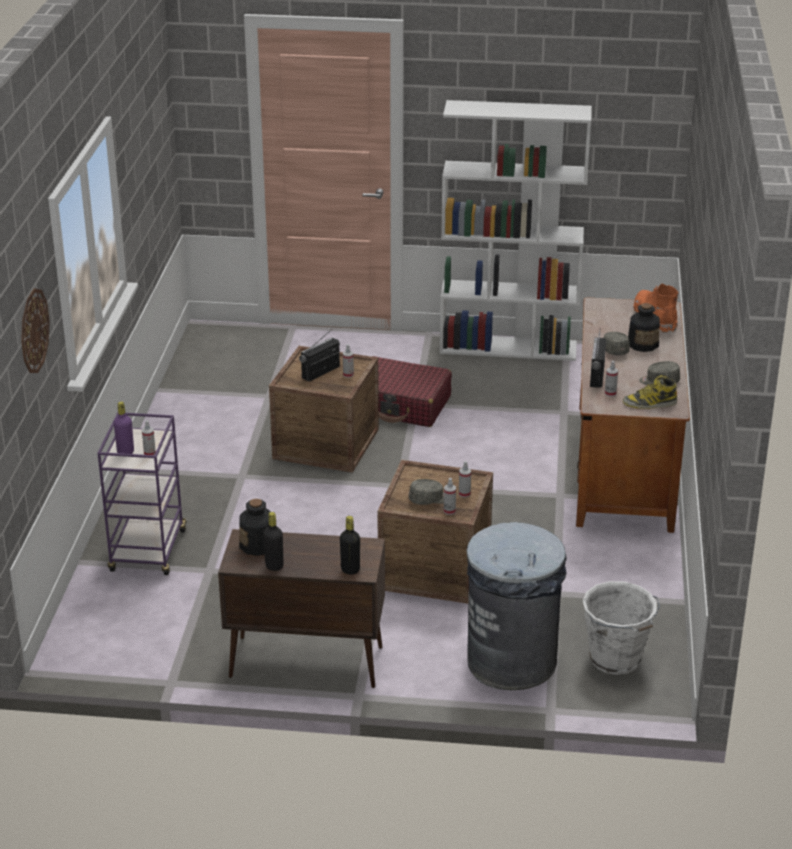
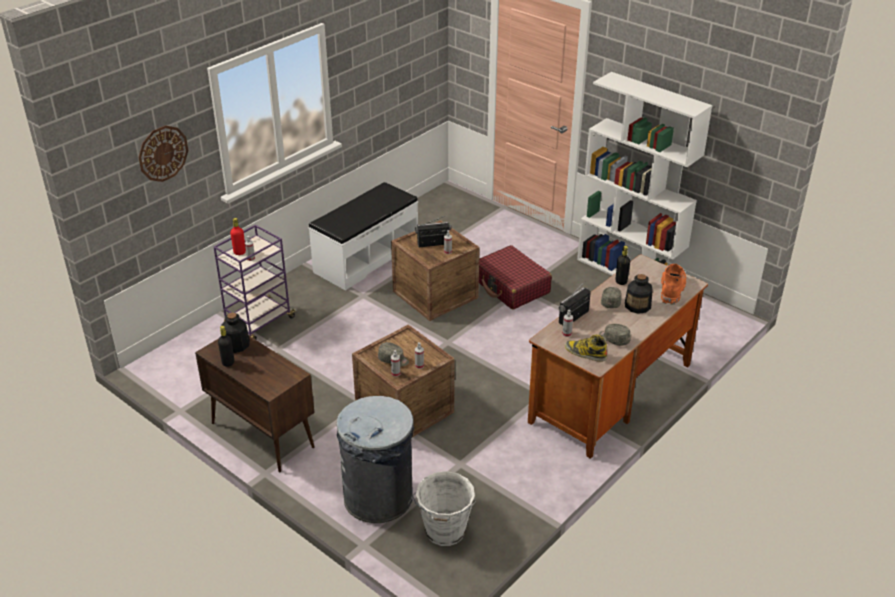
camera: 35 degrees right, 5 degrees up
(125, 452) = (239, 252): purple bottle -> red bottle
(194, 436) = (366, 258): none -> white bench
(350, 570) = (265, 386): black bottle -> black bottle (621, 281)

